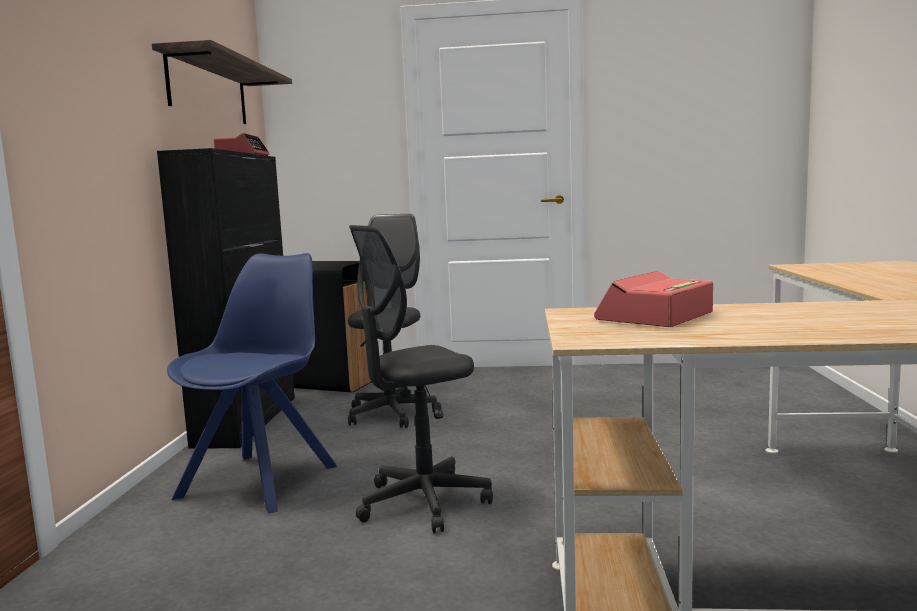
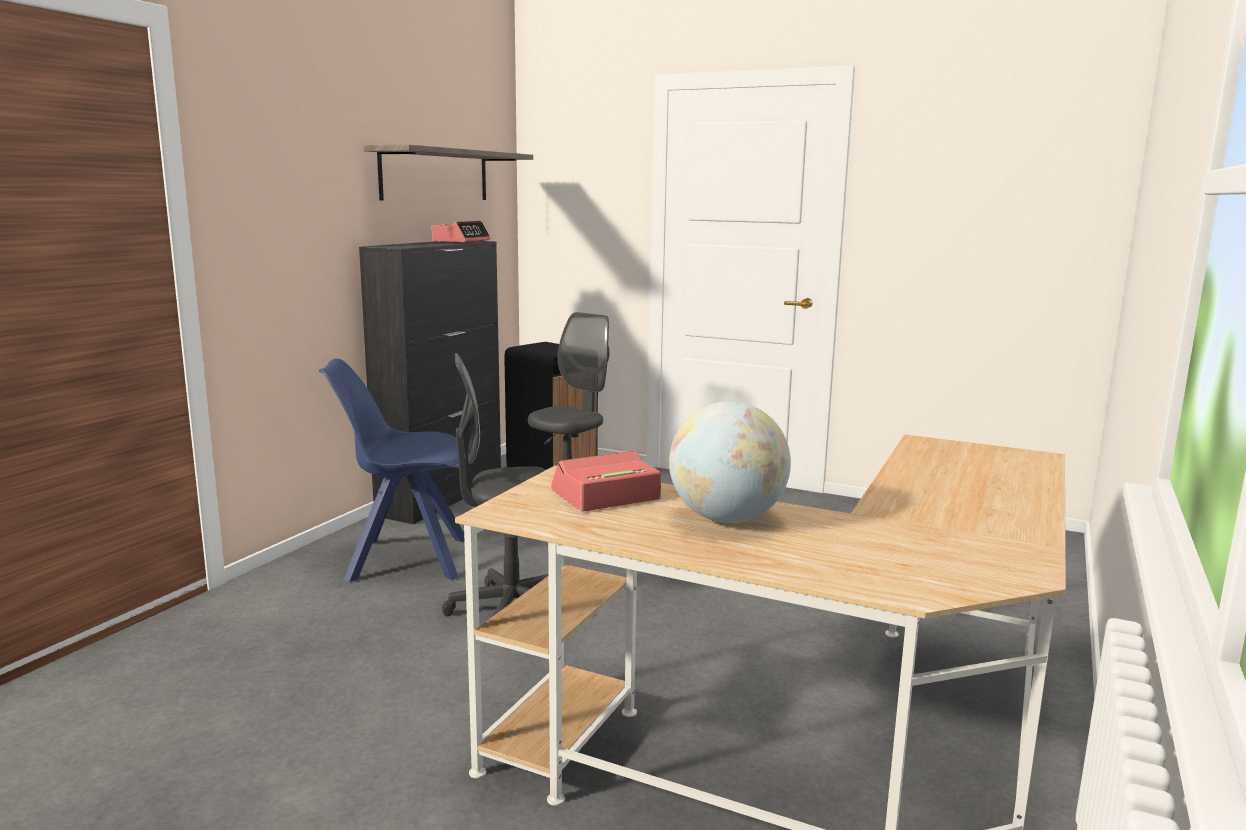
camera: 20 degrees right, 5 degrees up
(262, 480) = (404, 559): blue chair -> blue chair turned 135 degrees counterclockwise
(807, 314) = (726, 519): none -> globe

